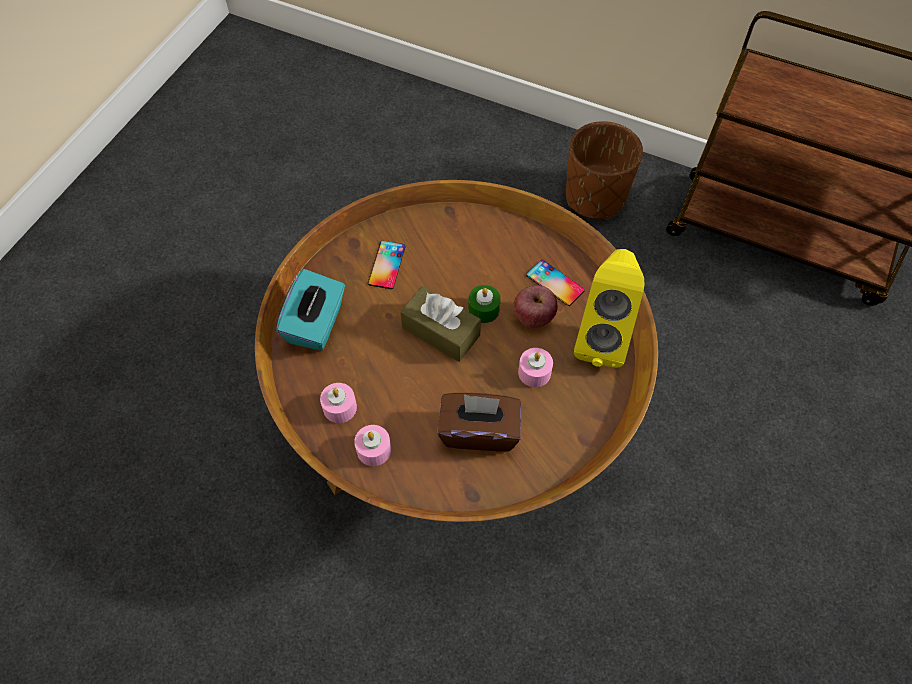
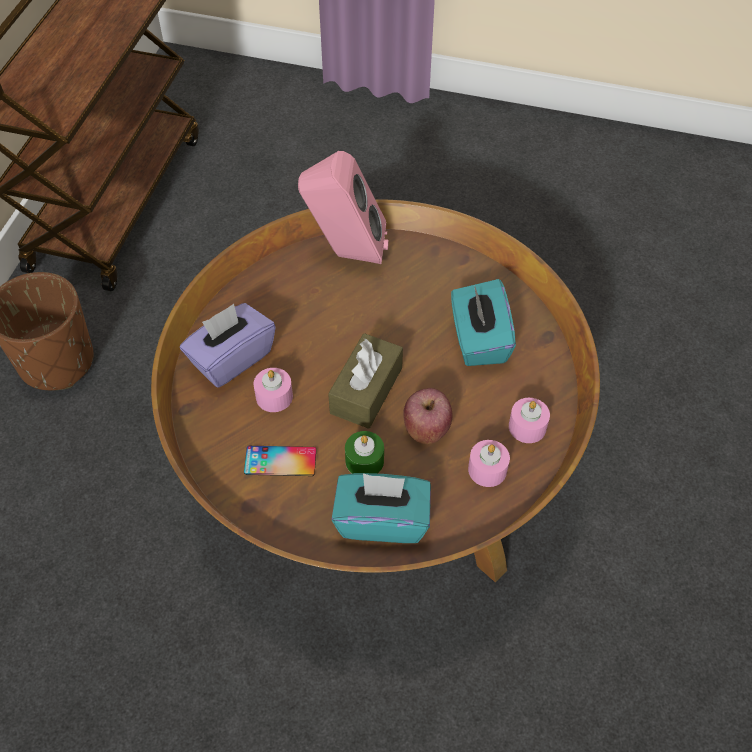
camera: 100 degrees left, 5 degrees down
(479, 431) = (479, 340): brown tissue box -> turquoise tissue box
(483, 309) = (329, 355): green candle -> green candle (364, 460)
(493, 241) = (231, 358): none -> purple tissue box
(533, 317) = (331, 310): apple -> apple (426, 429)
(534, 372) = (399, 303): pink candle -> pink candle (274, 396)
(555, 283) = (282, 296): phone -> none
(601, 337) = (345, 254): yellow speaker -> pink speaker

